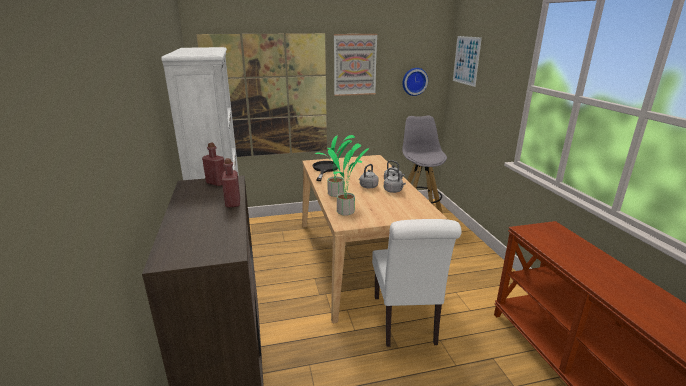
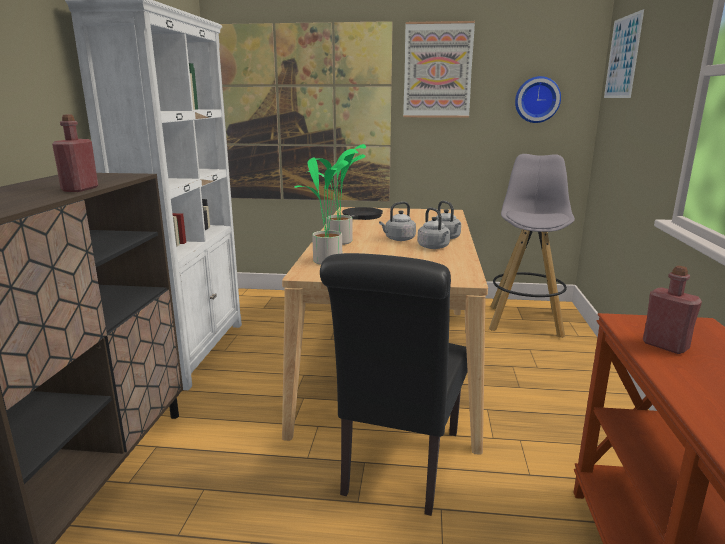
camera: 20 degrees right, 5 degrees down
(216, 183) = (106, 176): red bottle -> red bottle (665, 345)
(406, 323) = (398, 467): white chair -> black chair

